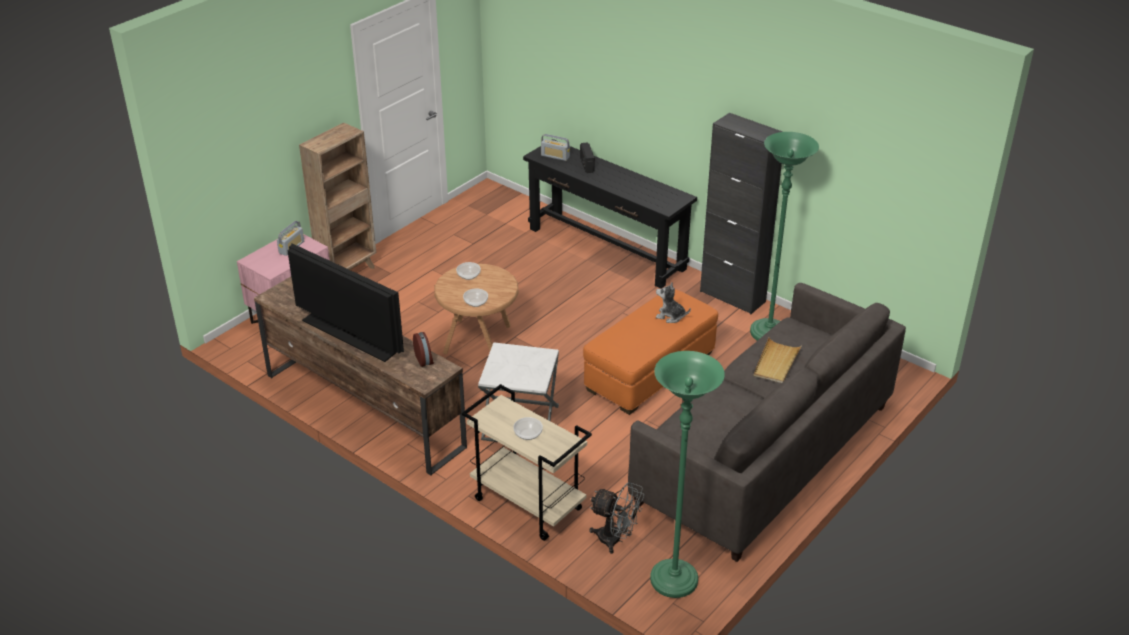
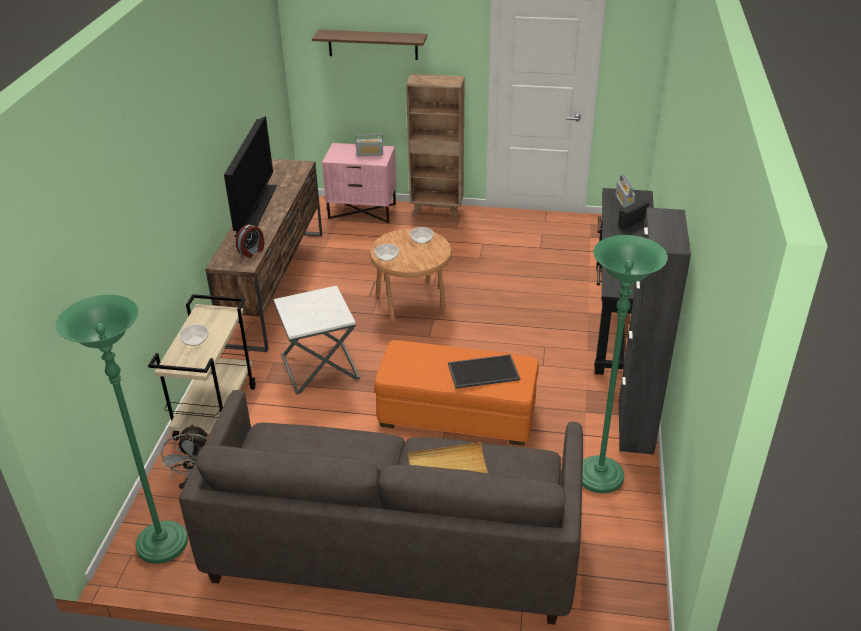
camera: 60 degrees right, 0 degrees up
(259, 132) = (372, 44): none -> brown shelf
(670, 316) = (483, 372): plush toy -> tray

